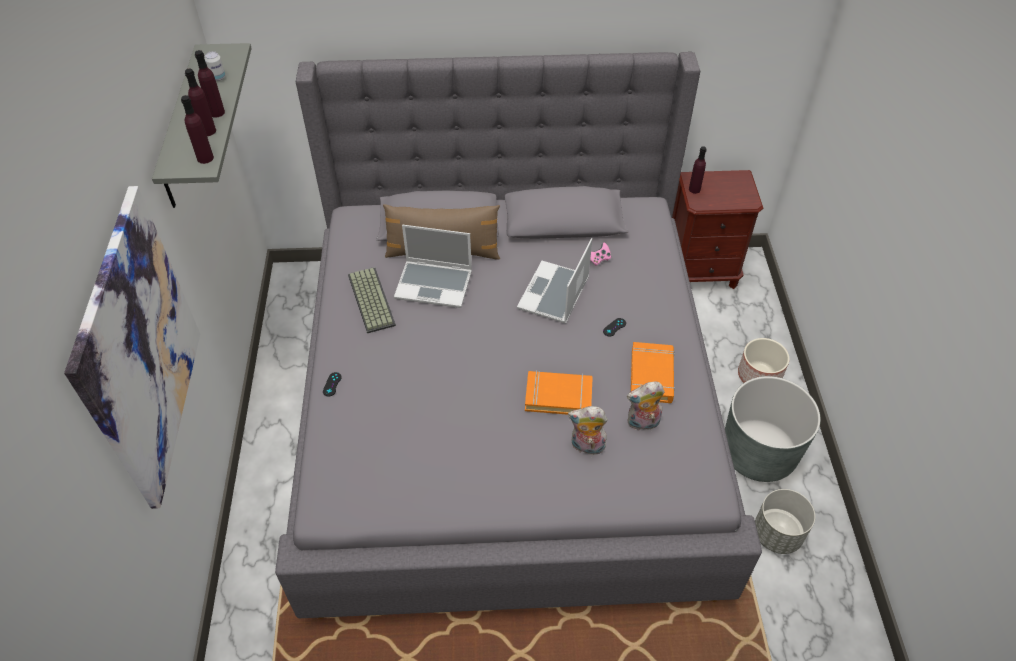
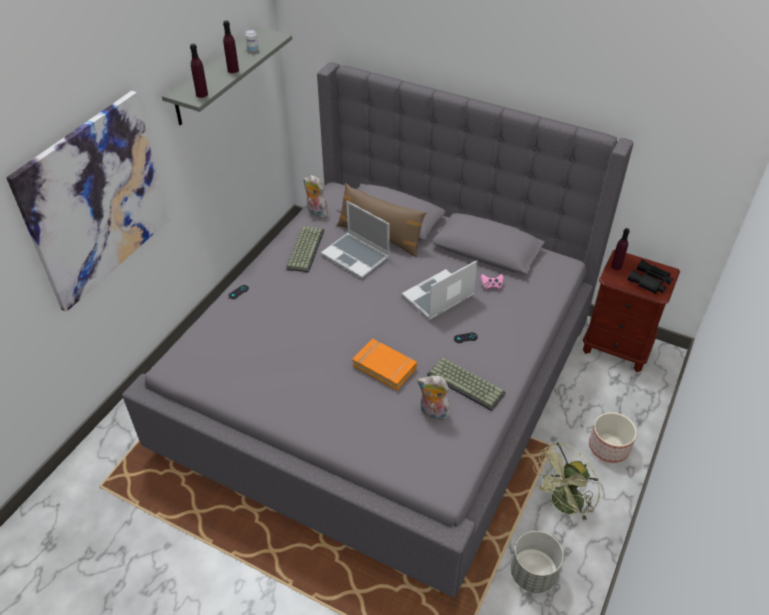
camera: 30 degrees right, 5 degrees down
(208, 131) = (218, 79): purple bottle -> none
(586, 447) = (377, 410): plush toy -> plush toy (315, 212)
(651, 375) = (467, 383): orange book -> keyboard
(735, 194) = (650, 282): none -> black binoculars
(758, 453) = (563, 505): grey planter -> green fan

